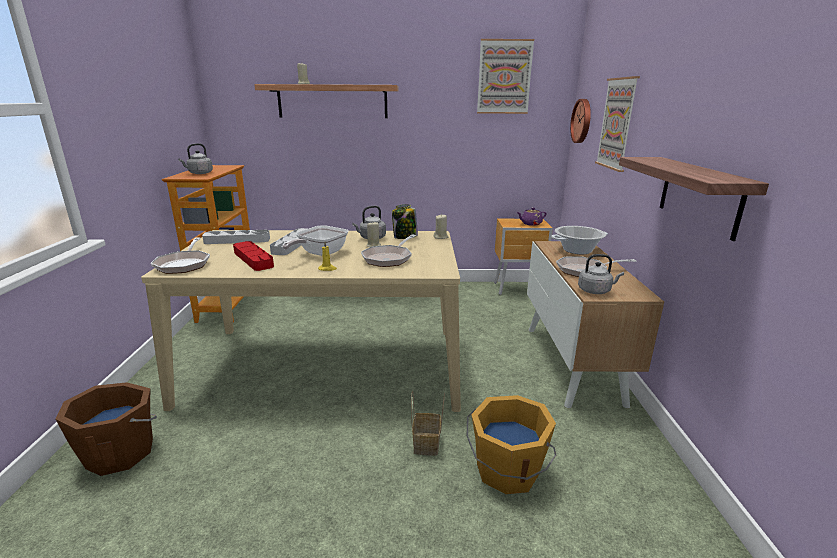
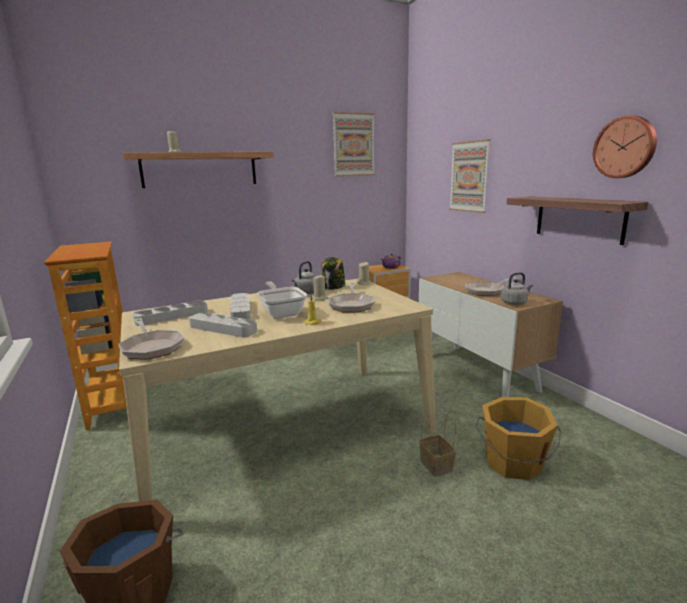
camera: 25 degrees left, 5 degrees down
(199, 173) = (79, 252): grey kettle -> none
(253, 259) = (223, 329): red tray -> grey tray
(319, 254) = (282, 312): frying pan -> frying pan turned 150 degrees clockwise
(577, 250) = (460, 279): cooking pot -> none
(582, 121) = (422, 178): wall clock -> wall clock (625, 147)

